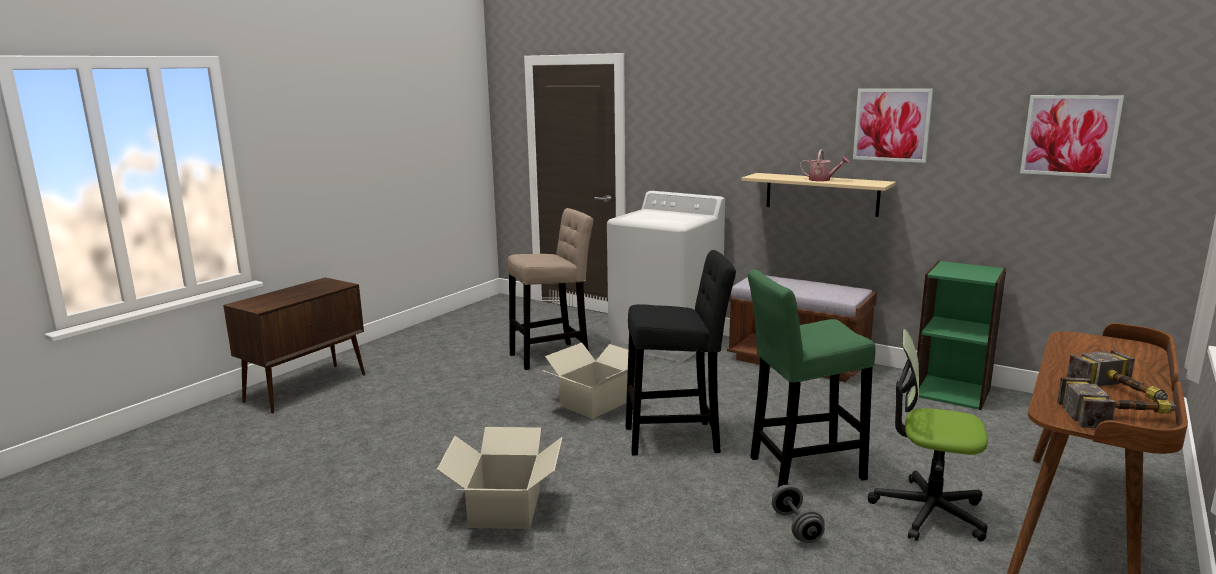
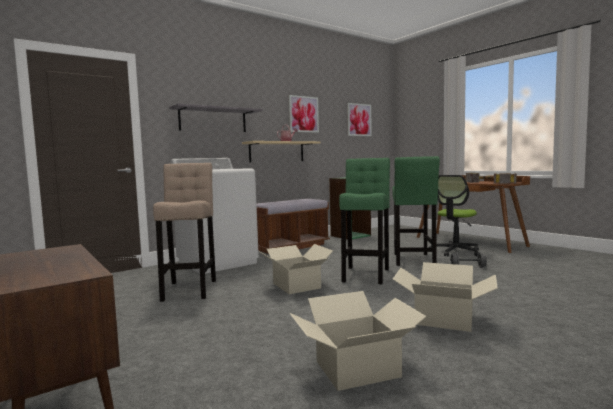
camera: 70 degrees left, 10 degrees down
(370, 469) = (356, 368): none -> cardboard box
(677, 439) = (366, 274): black stool -> green stool
(714, 137) = (213, 120): none -> grey shelf

